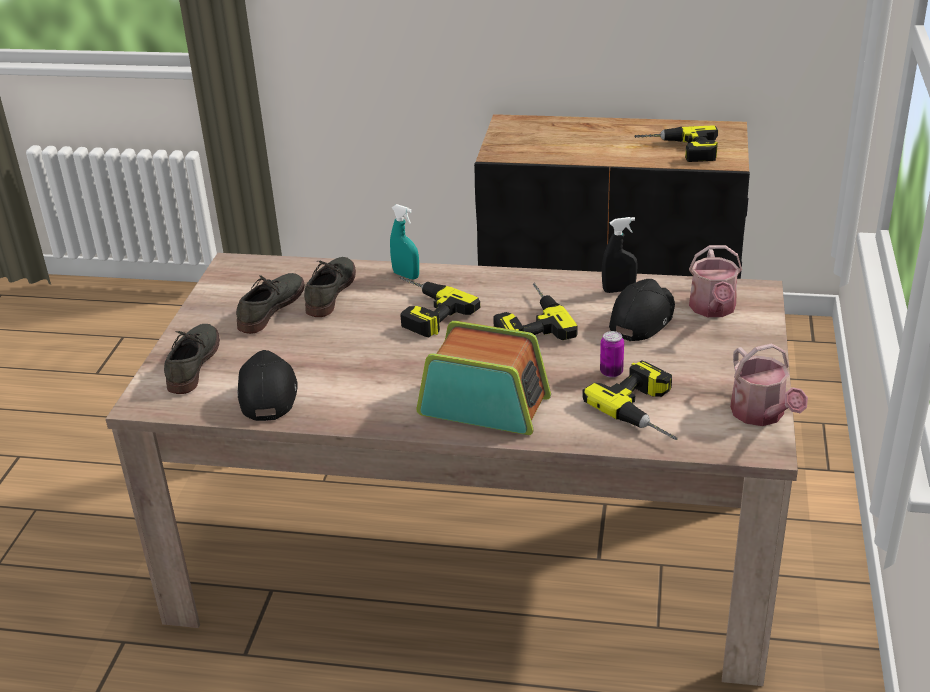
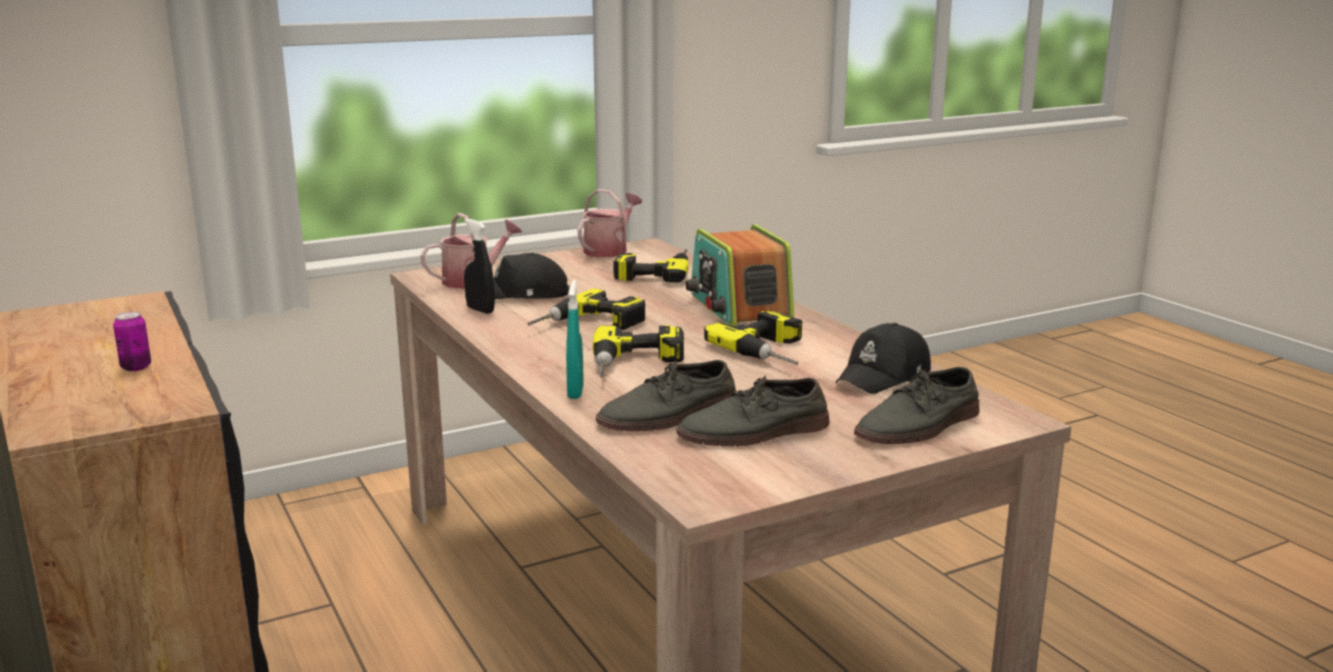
camera: 130 degrees left, 15 degrees down
(611, 372) = (623, 287): can -> can (136, 367)
(678, 150) = (112, 323): power drill -> power drill (774, 351)

